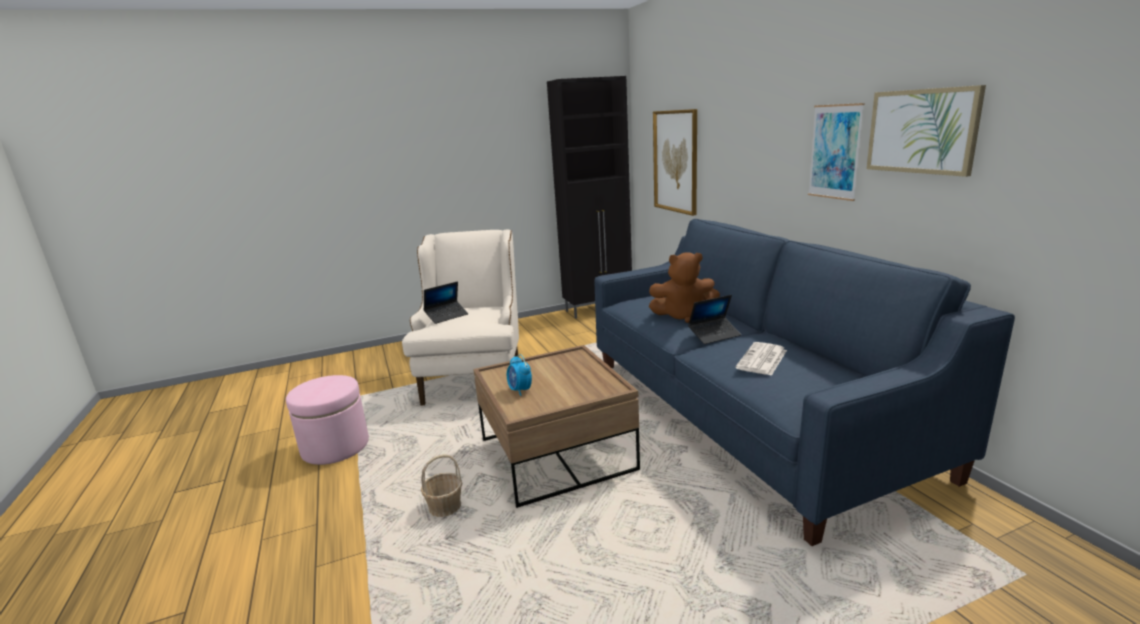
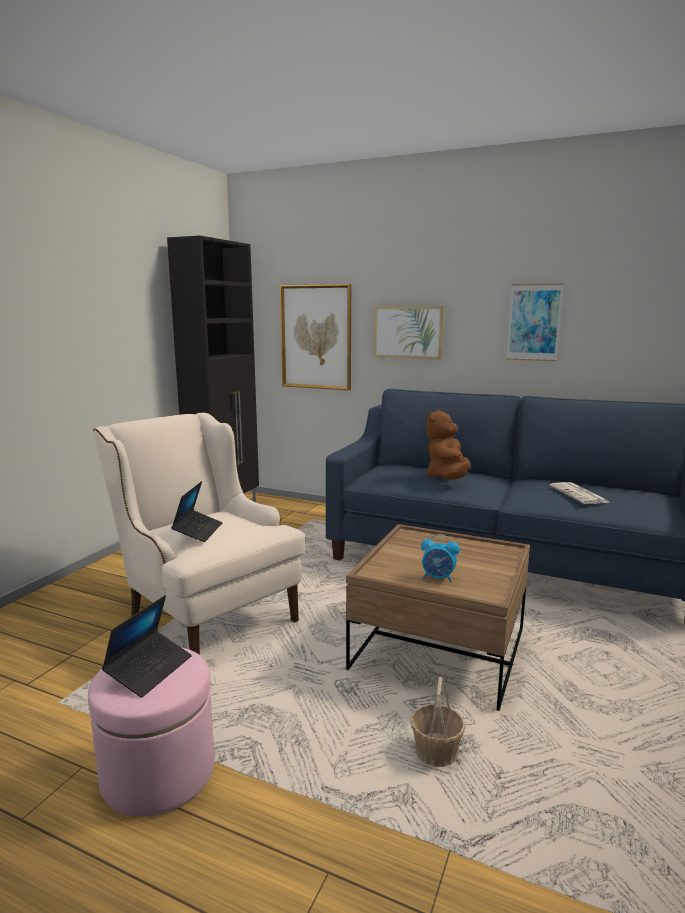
camera: 45 degrees left, 5 degrees down
(683, 315) = (448, 478): brown plush toy -> brown plush toy turned 150 degrees clockwise
(714, 335) = (501, 487): laptop -> laptop (149, 670)
(922, 131) = (619, 305): picture -> picture (408, 332)

